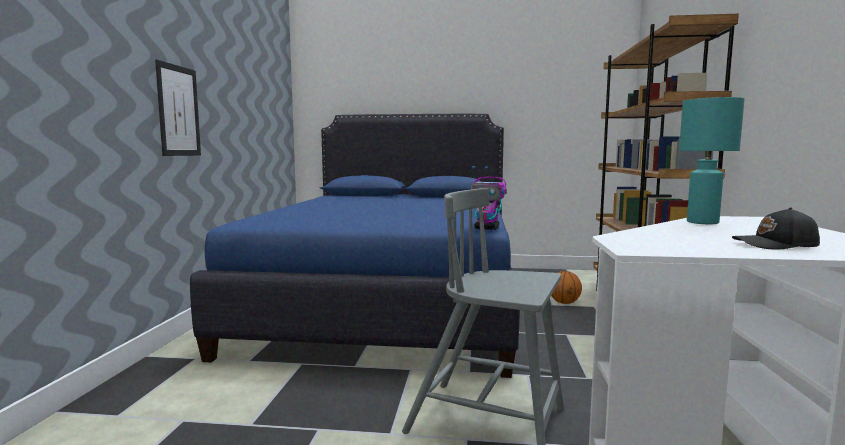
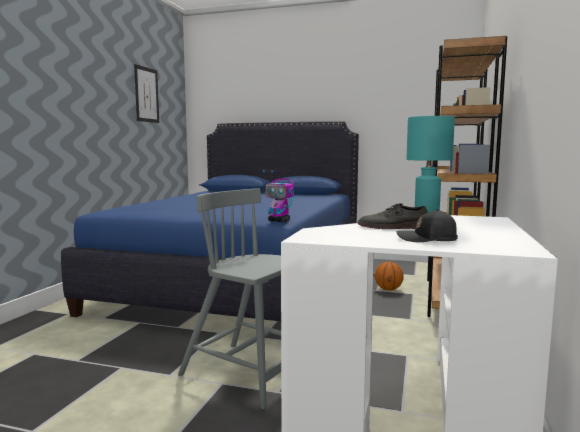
camera: 10 degrees right, 0 degrees up
(178, 111) = (68, 125): picture -> picture (146, 94)
(693, 232) = (393, 227): none -> grey shoe

